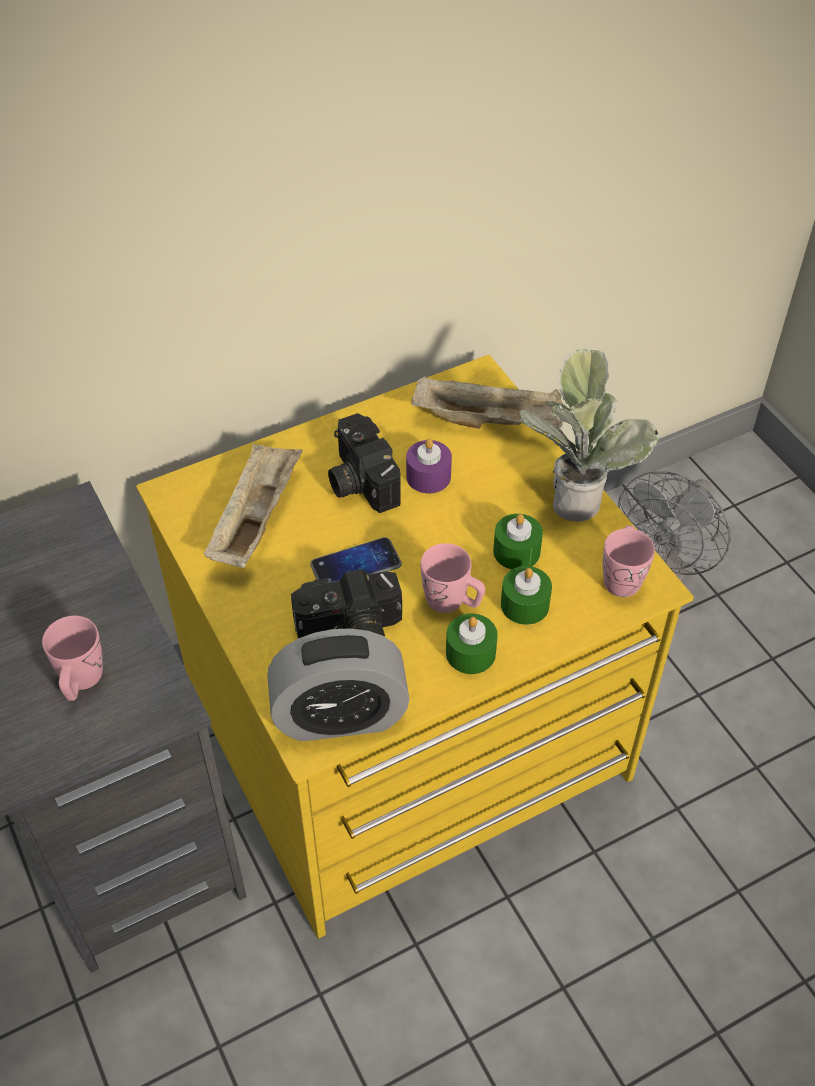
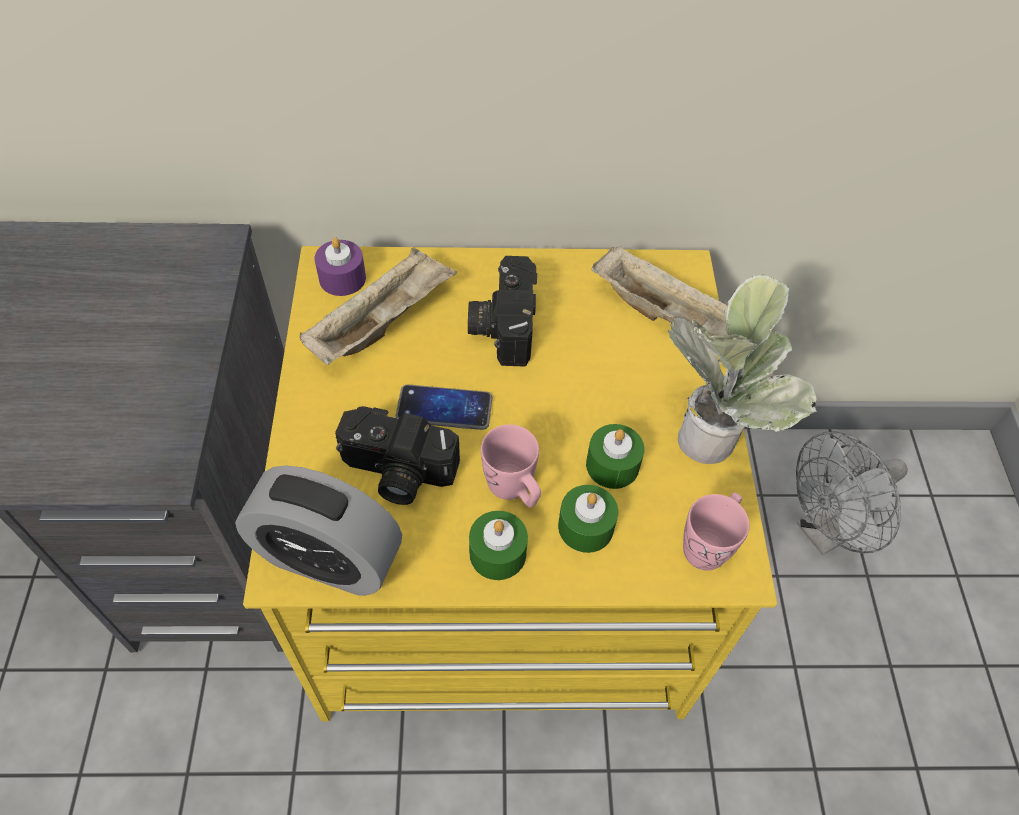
camera: 25 degrees right, 5 degrees up
(80, 682) = (106, 411): pink mug -> none
(428, 476) = (571, 348): purple candle -> purple candle (342, 278)

